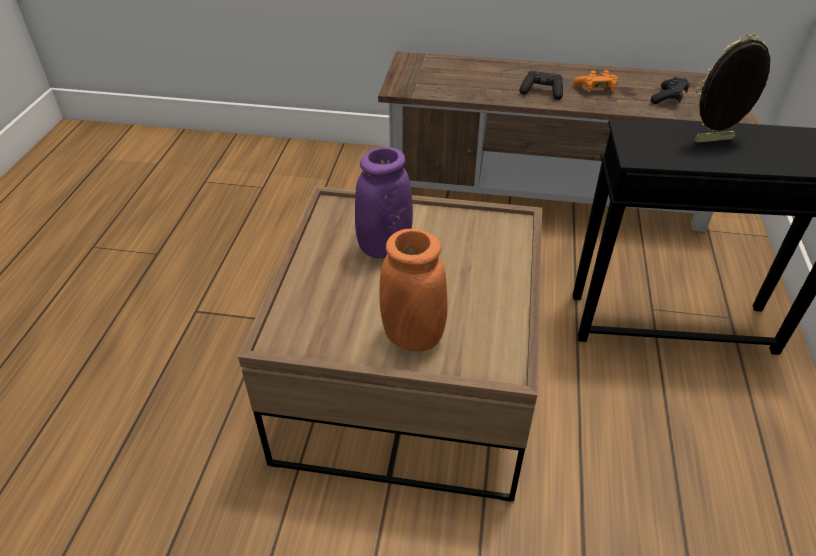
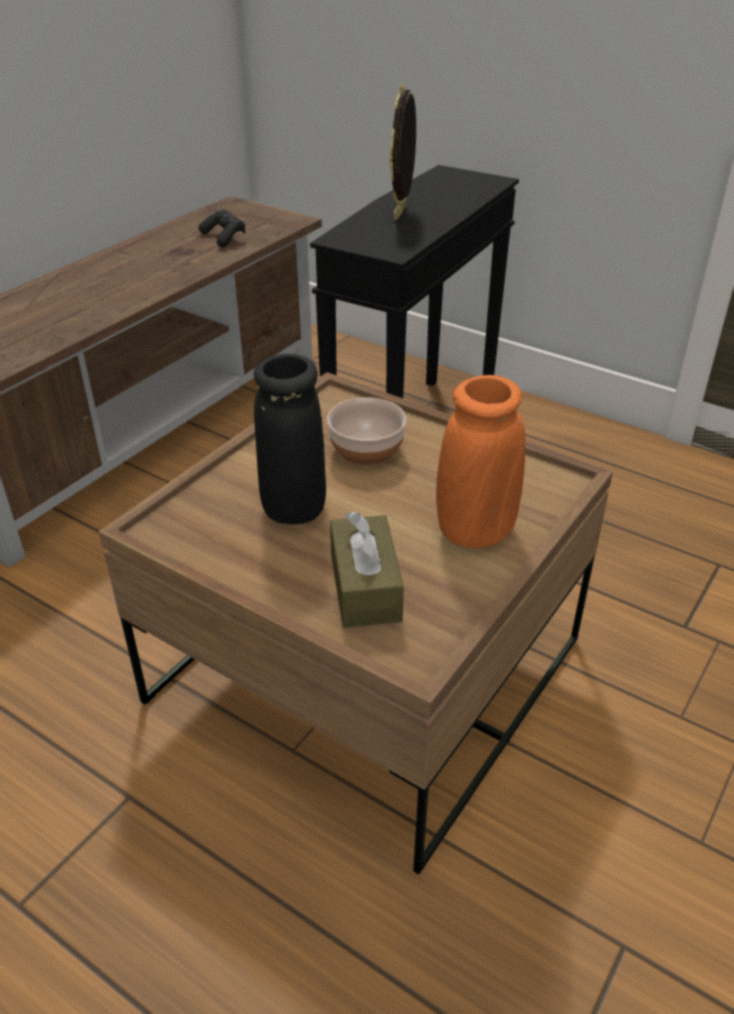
camera: 65 degrees left, 5 degrees down
(328, 301) = (365, 587): none -> brown tissue box
(384, 247) = (293, 507): purple vase -> black vase
(467, 258) = (367, 451): none -> bowl
(541, 92) = (116, 294): black game controller -> none
(596, 89) = (155, 264): orange game controller -> none

